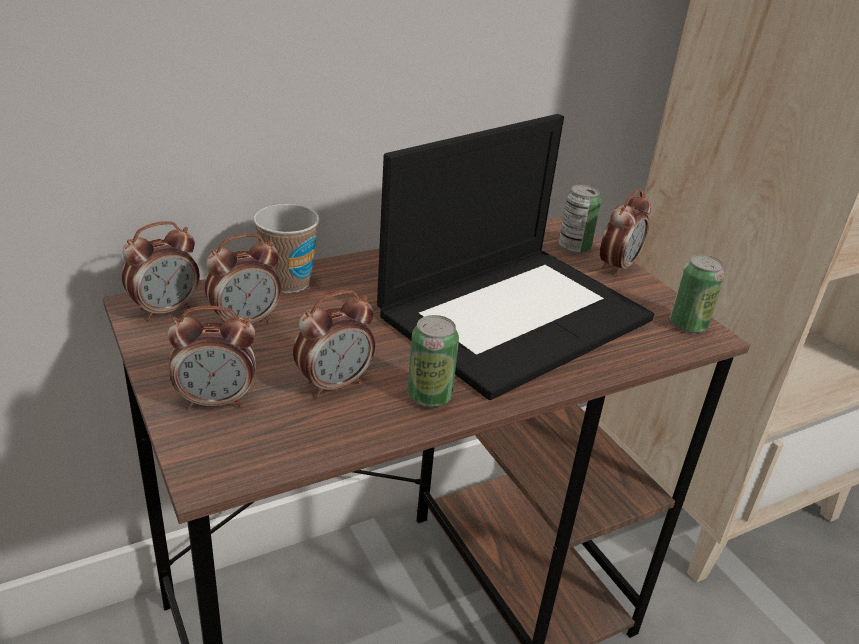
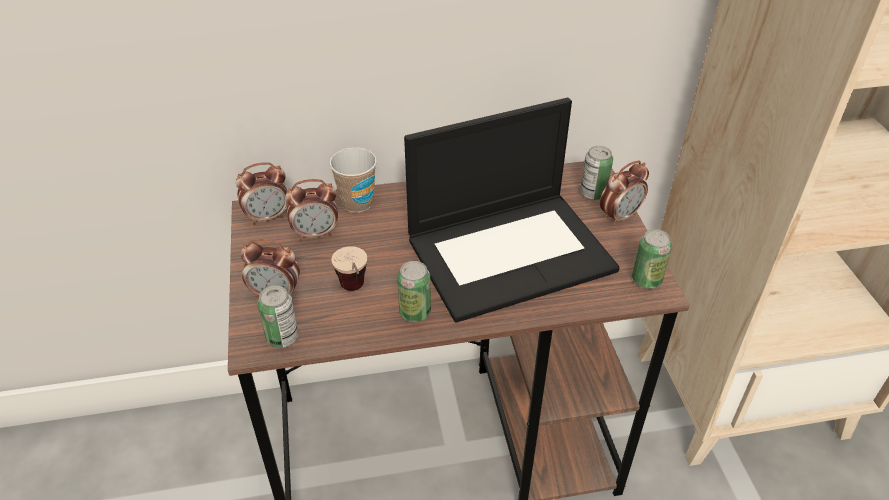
camera: 20 degrees right, 10 degrees up
(250, 455) = (282, 338): none -> can
(334, 384) = (355, 293): alarm clock -> cup

